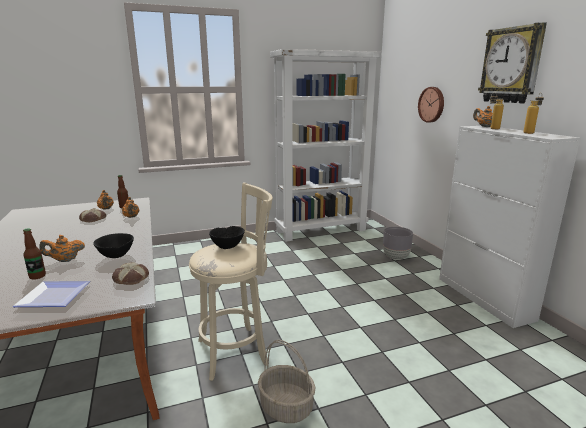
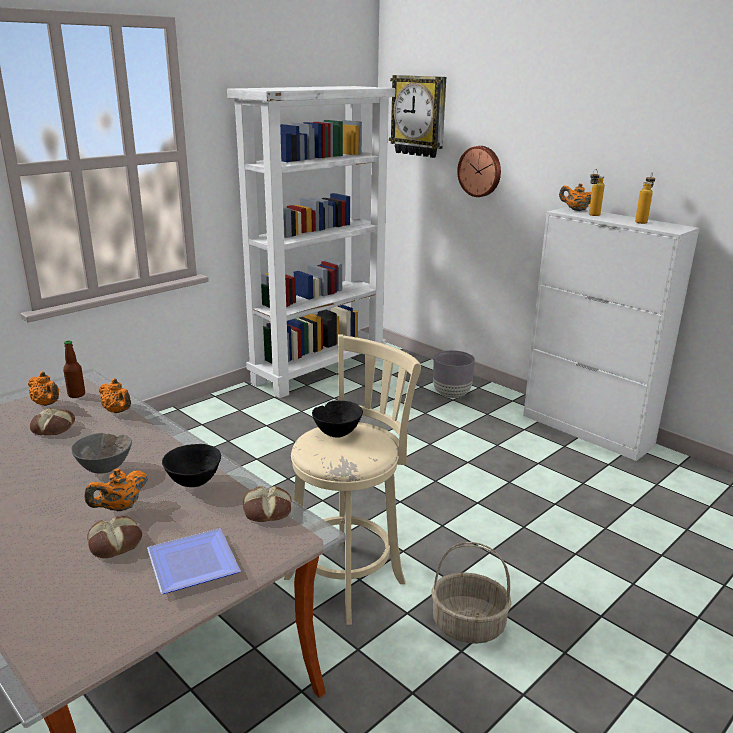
camera: 25 degrees left, 5 degrees up
(37, 276) = (116, 542): bottle -> bread
(86, 241) = (105, 468): none -> grey bowl
(511, 65) = (603, 130): wall clock -> wall clock (419, 116)

